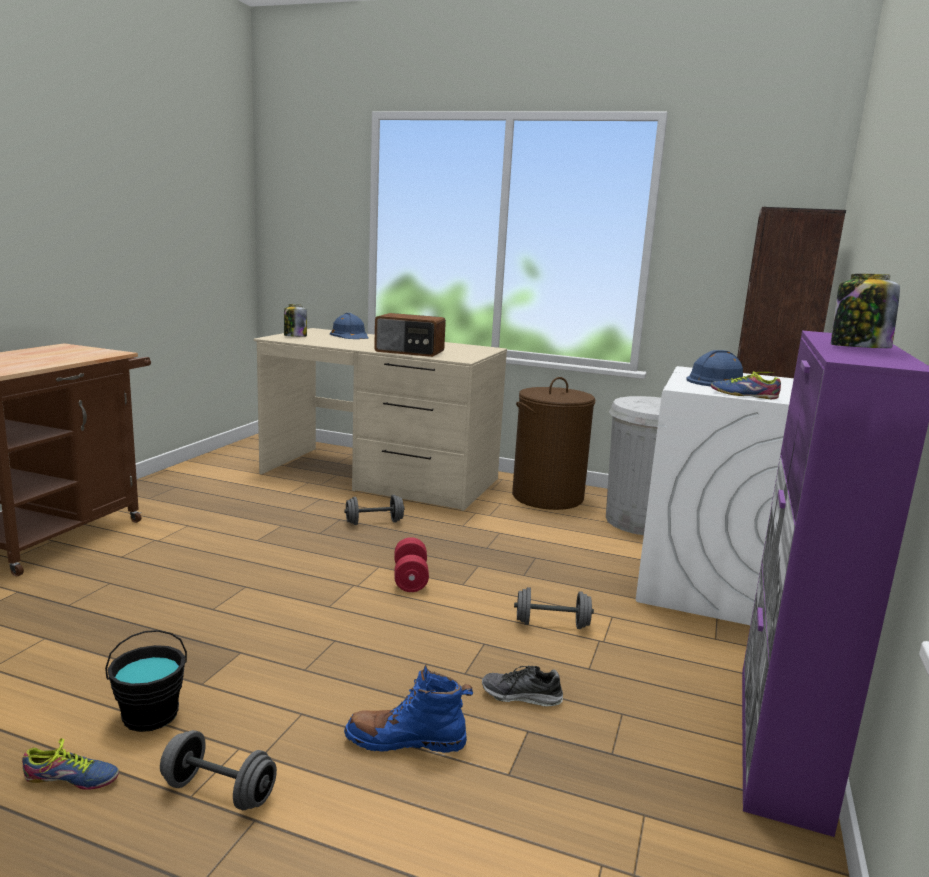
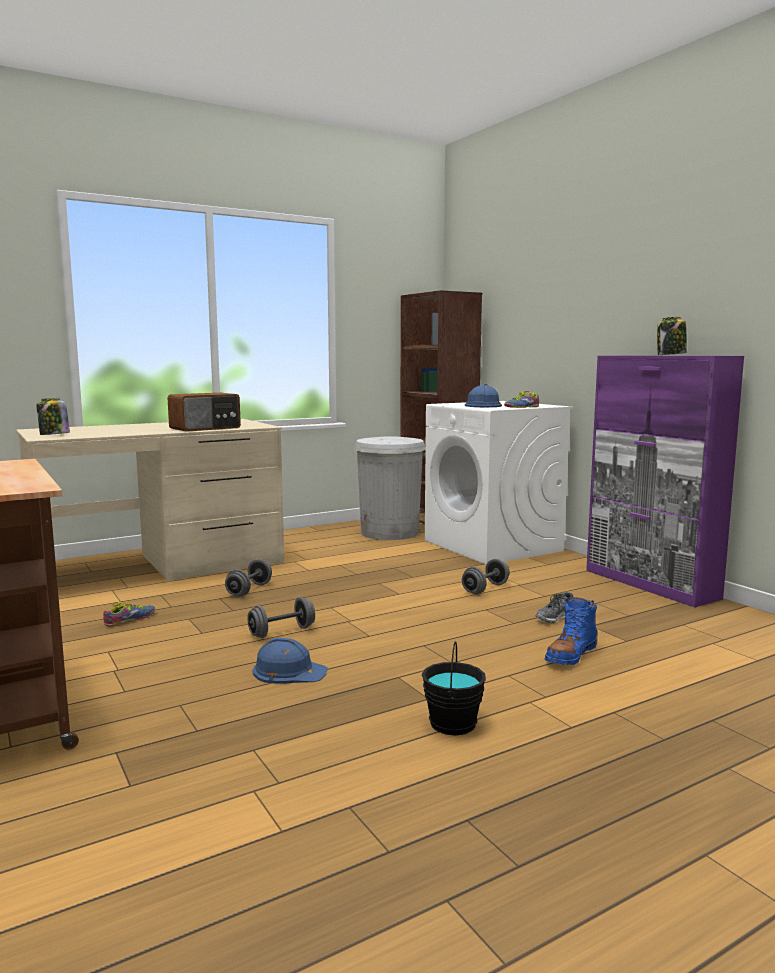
camera: 50 degrees left, 5 degrees down
(70, 780) = (513, 765): shoe -> shoe (131, 620)
(219, 792) = (574, 717): grey dumbbell -> grey dumbbell (282, 632)
(350, 335) = (90, 428): blue hard hat -> blue hard hat (288, 671)
(410, 579) = (367, 604): red dumbbell -> none
(547, 497) = (308, 539): brown laundry basket -> none

